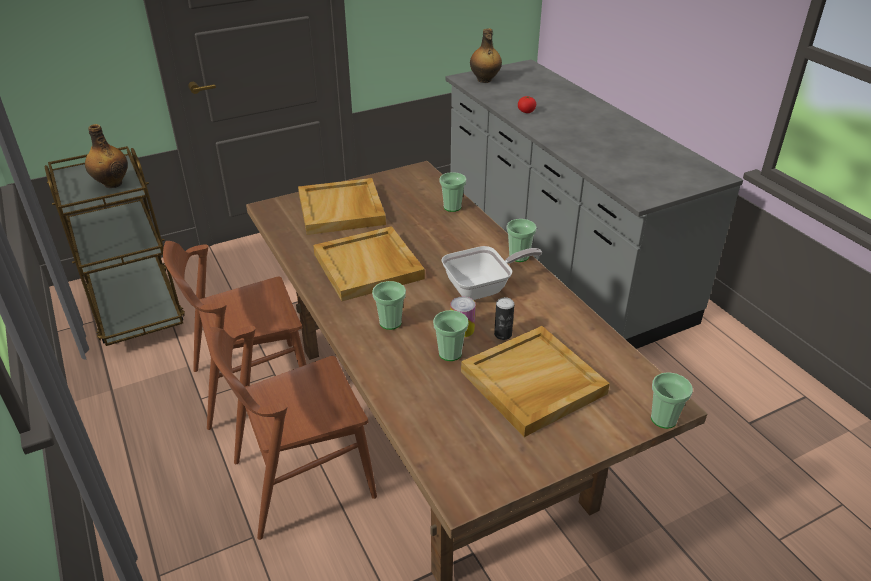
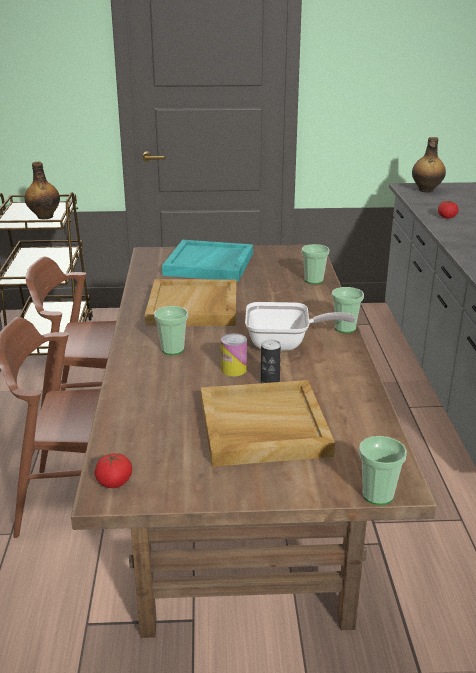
camera: 25 degrees right, 10 degrees down
(342, 210) = (209, 264): beige tray -> turquoise tray
(450, 353) = (204, 384): cup -> none
(459, 482) = (114, 482): none -> tomato

